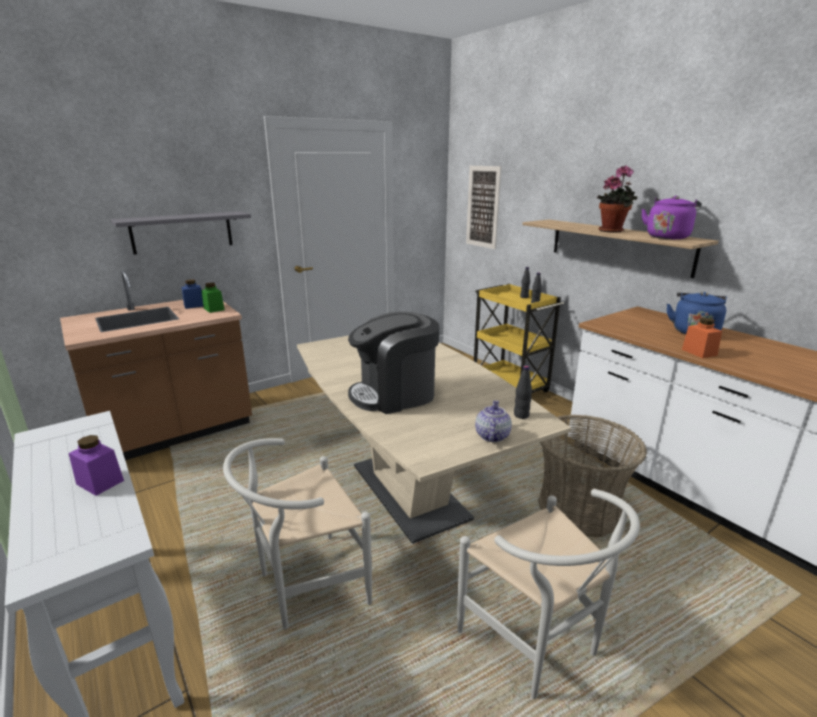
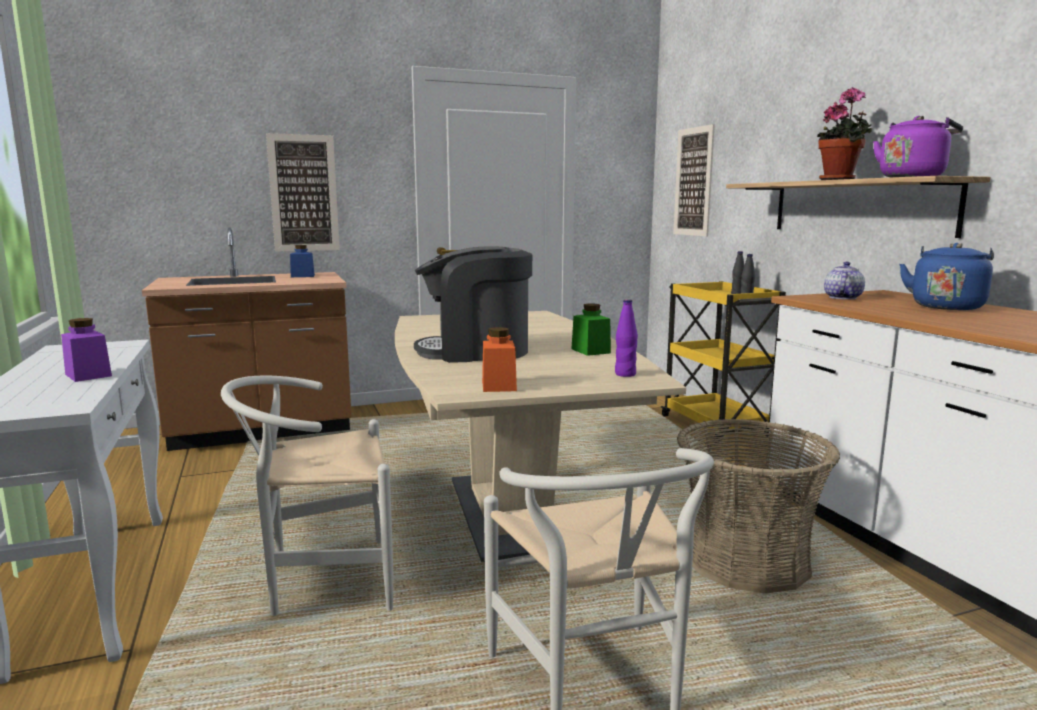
camera: 15 degrees right, 10 degrees down
(182, 232) = (303, 193): grey shelf -> picture
(214, 309) = (320, 278): green jar -> green jar (590, 351)
(491, 435) = (565, 384): teapot -> teapot (842, 298)
(521, 415) = (625, 374): black bottle -> purple bottle
(699, 352) = (929, 318): orange jar -> orange jar (499, 386)

